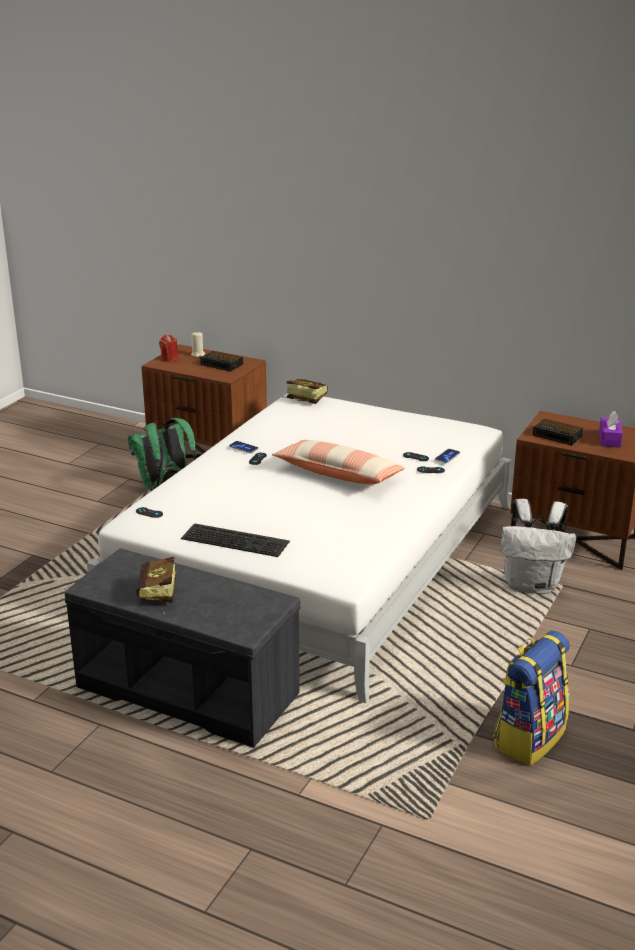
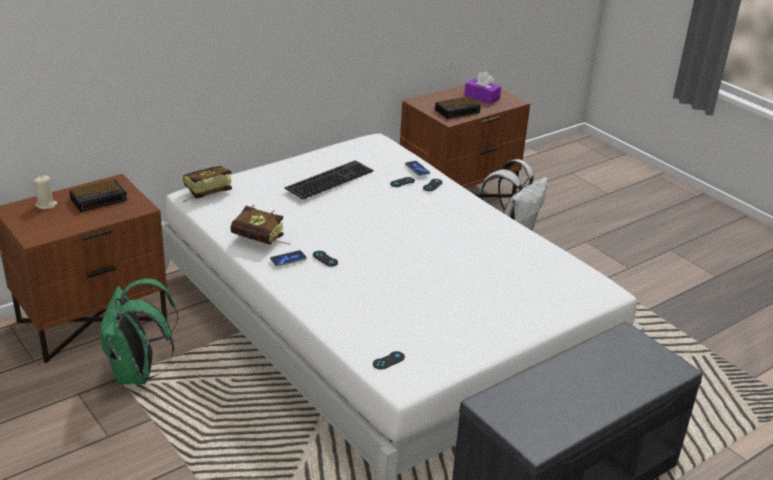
camera: 65 degrees left, 5 degrees up
(157, 597) = (586, 402): book -> book (262, 241)
(169, 358) = (31, 225): red candle -> none
(237, 539) = (489, 322): keyboard -> keyboard (329, 178)
(338, 474) = (400, 228): pillow -> none
(529, 737) = (711, 321): backpack -> none

